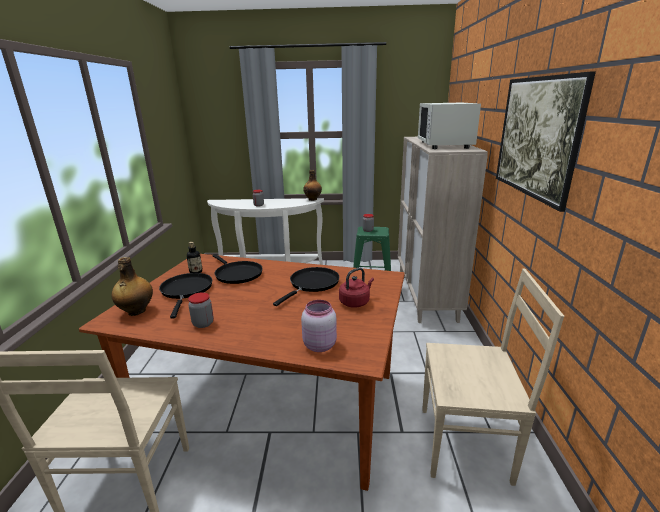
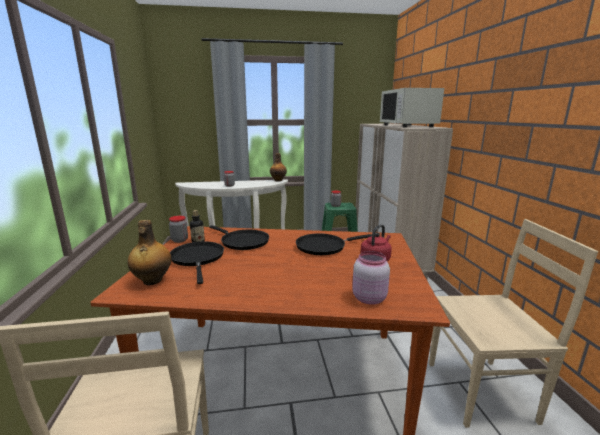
camera: 10 degrees left, 5 degrees down
(203, 323) = (234, 287): jar -> jar (179, 240)
(312, 284) = (324, 246): black frying pan -> black frying pan turned 135 degrees counterclockwise
(531, 165) = (507, 133): picture -> none

